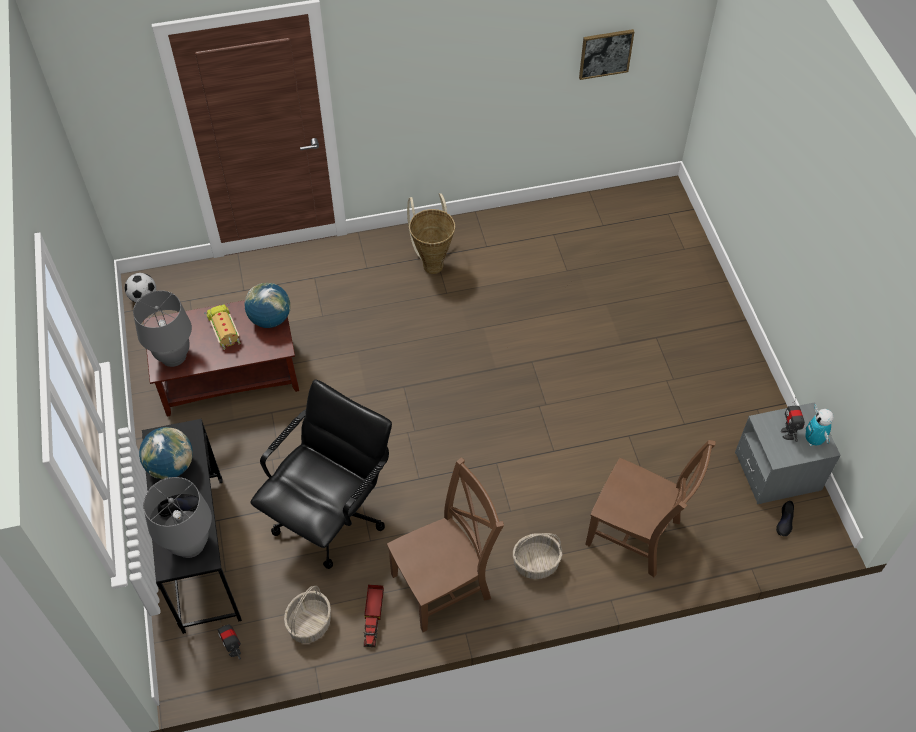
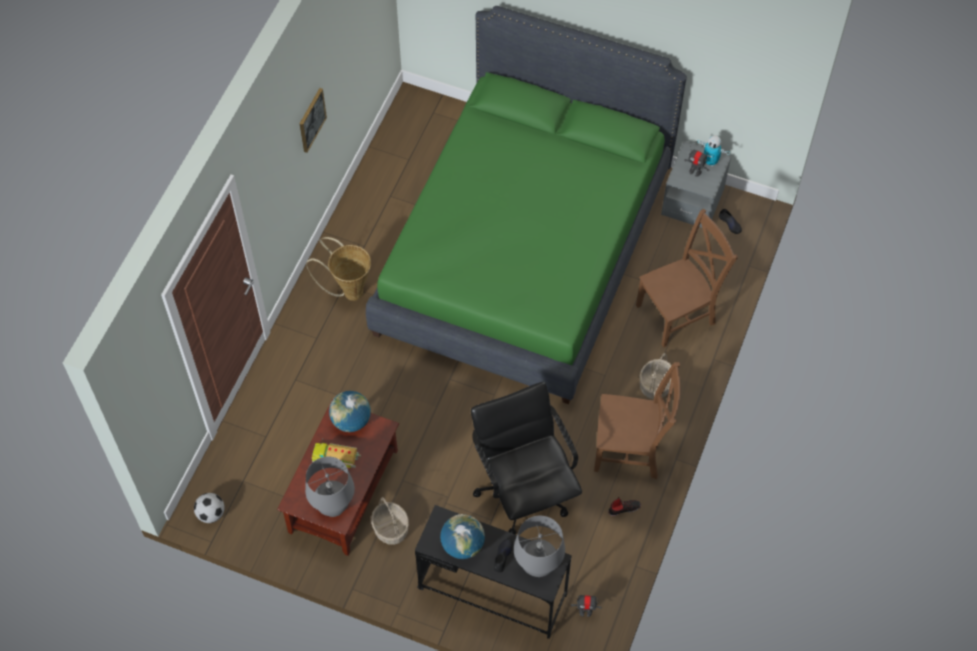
camera: 55 degrees left, 5 degrees up
(310, 623) = (600, 551): basket -> basket (390, 528)
(373, 617) = (624, 508): toy truck -> black shoe
(445, 584) = (631, 449): brown chair -> brown chair turned 90 degrees clockwise
(587, 365) = (524, 252): none -> green bed
(605, 53) = (356, 42): picture -> picture (311, 120)

